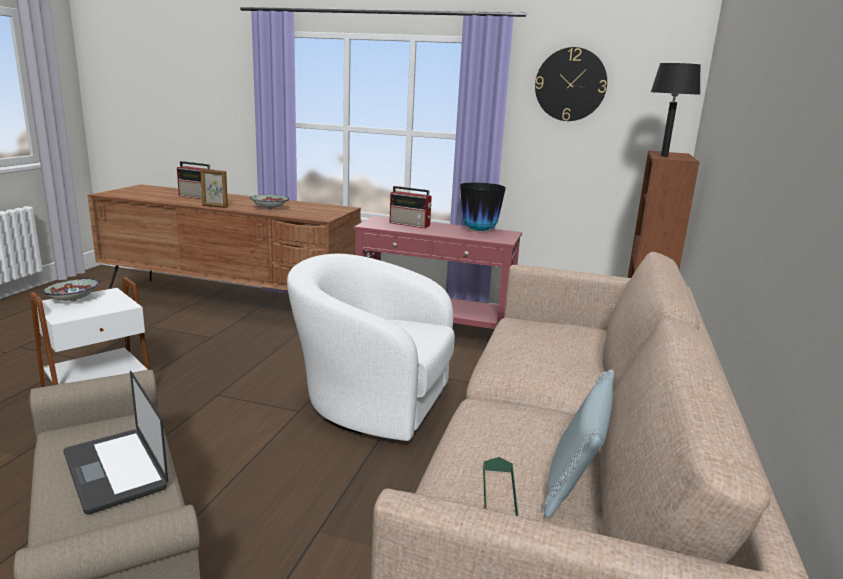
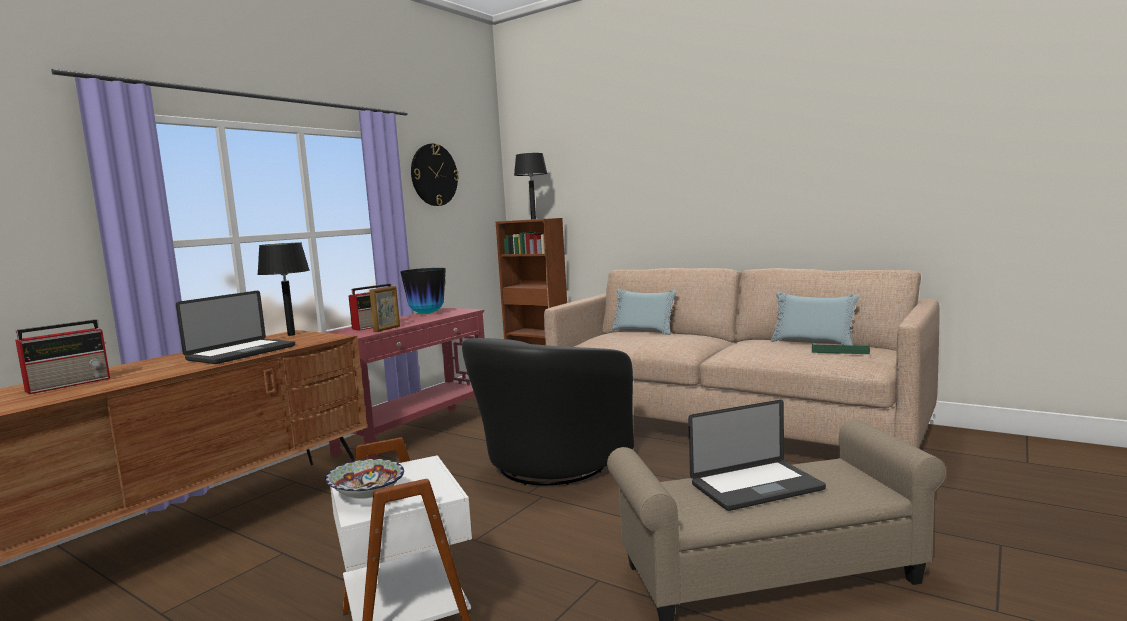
camera: 70 degrees left, 10 degrees down
(214, 206) = (174, 372): picture frame -> picture frame (387, 329)
(270, 209) = (242, 353): bowl -> laptop
(336, 209) = (291, 335): none -> black table lamp
(371, 405) = (550, 465): white armchair -> black armchair
(593, 345) = (643, 332): none -> blue pillow

